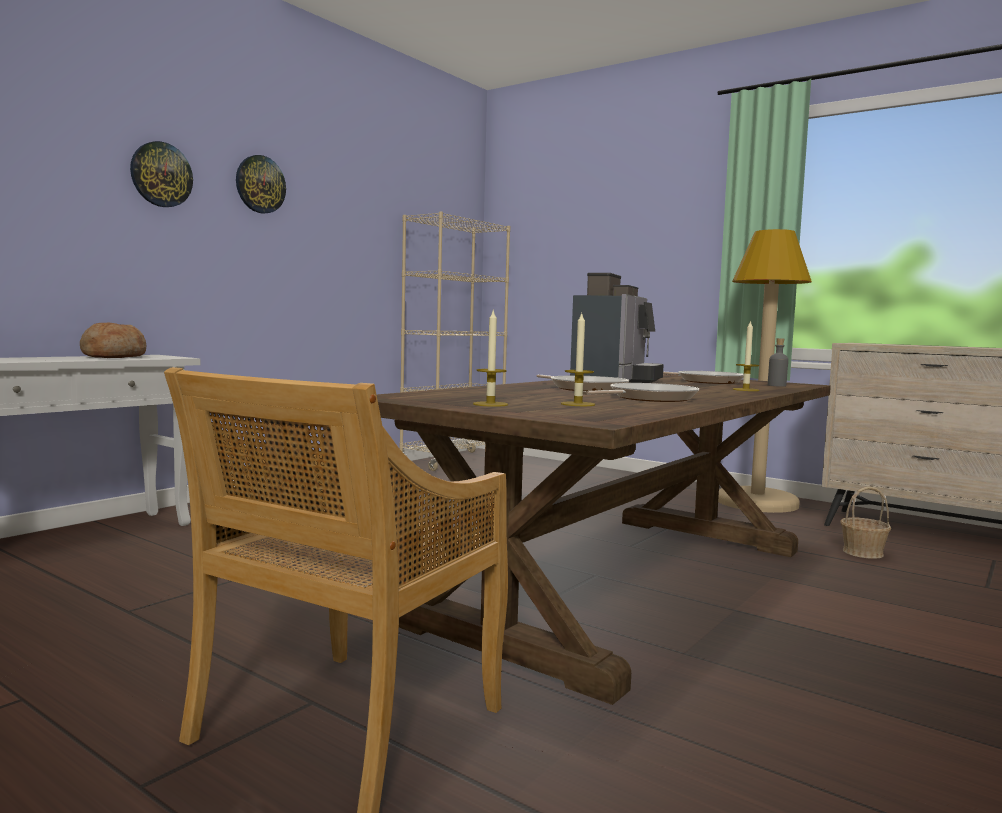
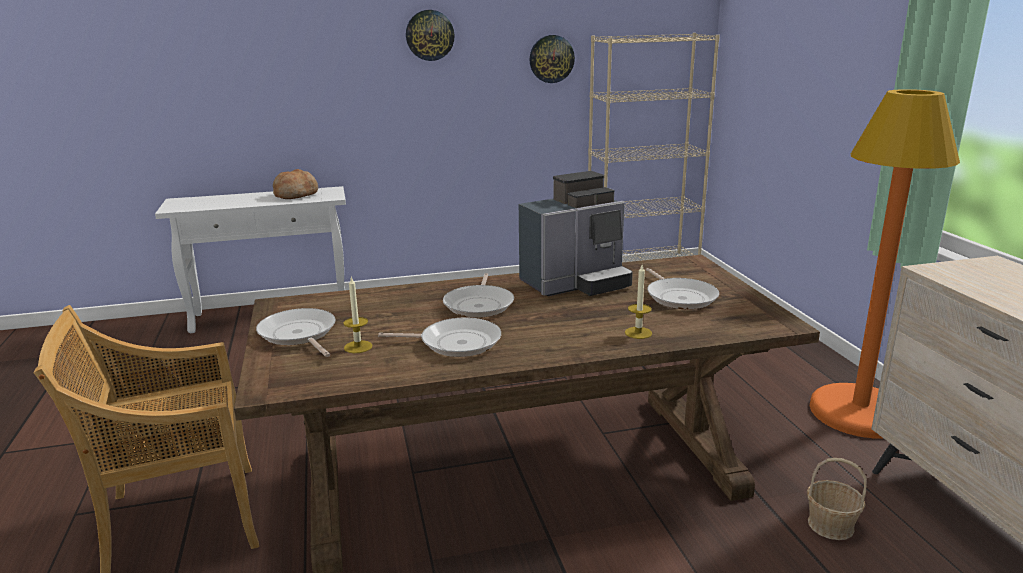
camera: 40 degrees right, 15 degrees up
(161, 174) = (339, 45): wall clock -> wall clock (551, 59)
(490, 404) = (299, 334): candle -> frying pan
(757, 502) = (859, 412): beige floor lamp -> orange floor lamp
(776, 385) = (726, 324): grey bottle -> none

